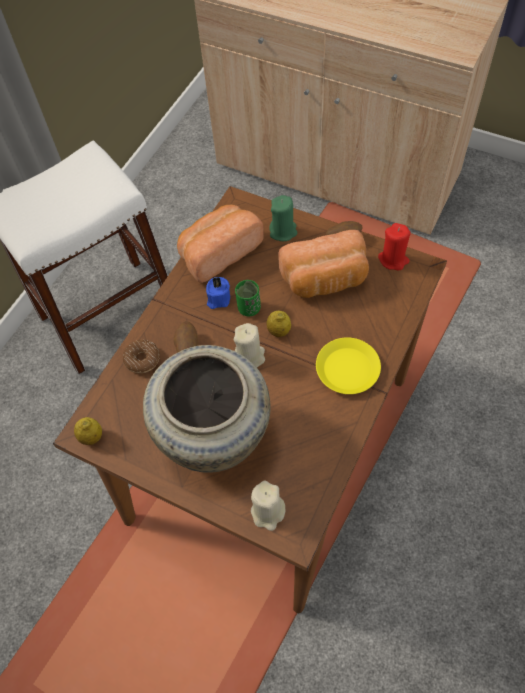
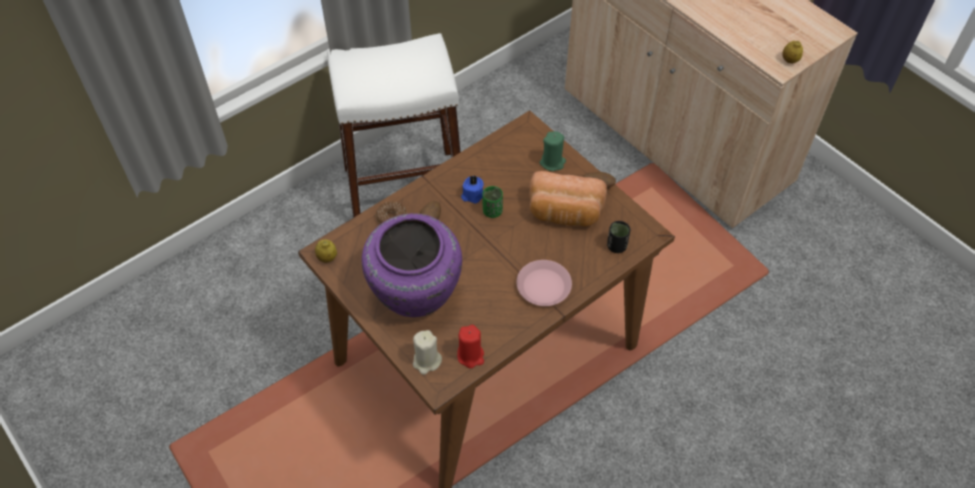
camera: 20 degrees right, 5 degrees down
(215, 440) = (415, 296): beige vase -> purple vase
(219, 252) = (492, 159): bread -> none
(249, 357) = (473, 247): beige candle -> none
(279, 331) = (506, 237): lemon -> lemon (789, 60)
(347, 369) = (543, 286): yellow plate -> pink plate
(393, 259) = (630, 218): red candle -> red candle (470, 355)
(397, 294) = (616, 246): none -> black cup

